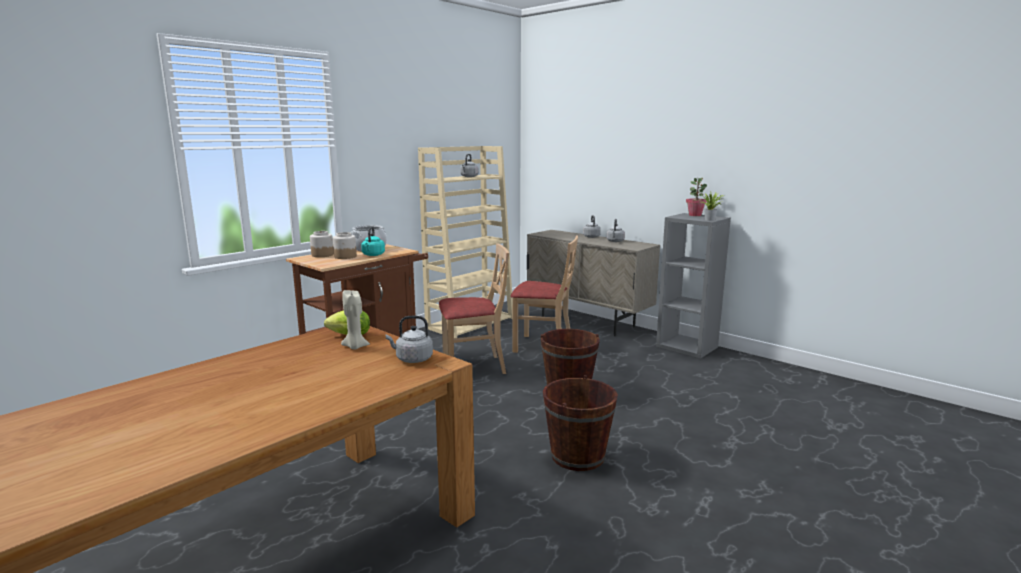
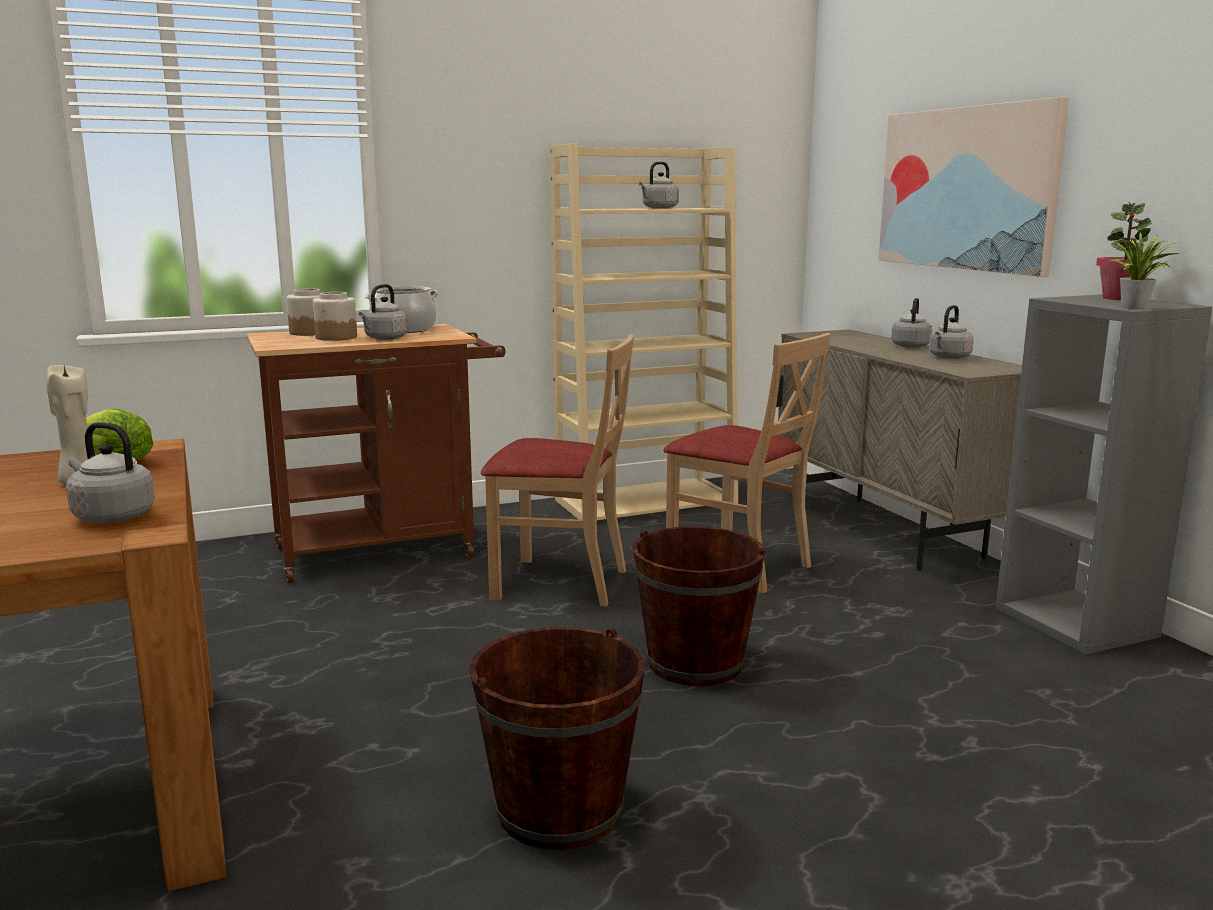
camera: 25 degrees right, 0 degrees up
(373, 255) = (384, 338): turquoise kettle -> grey kettle
(612, 167) = (967, 188): none -> picture

